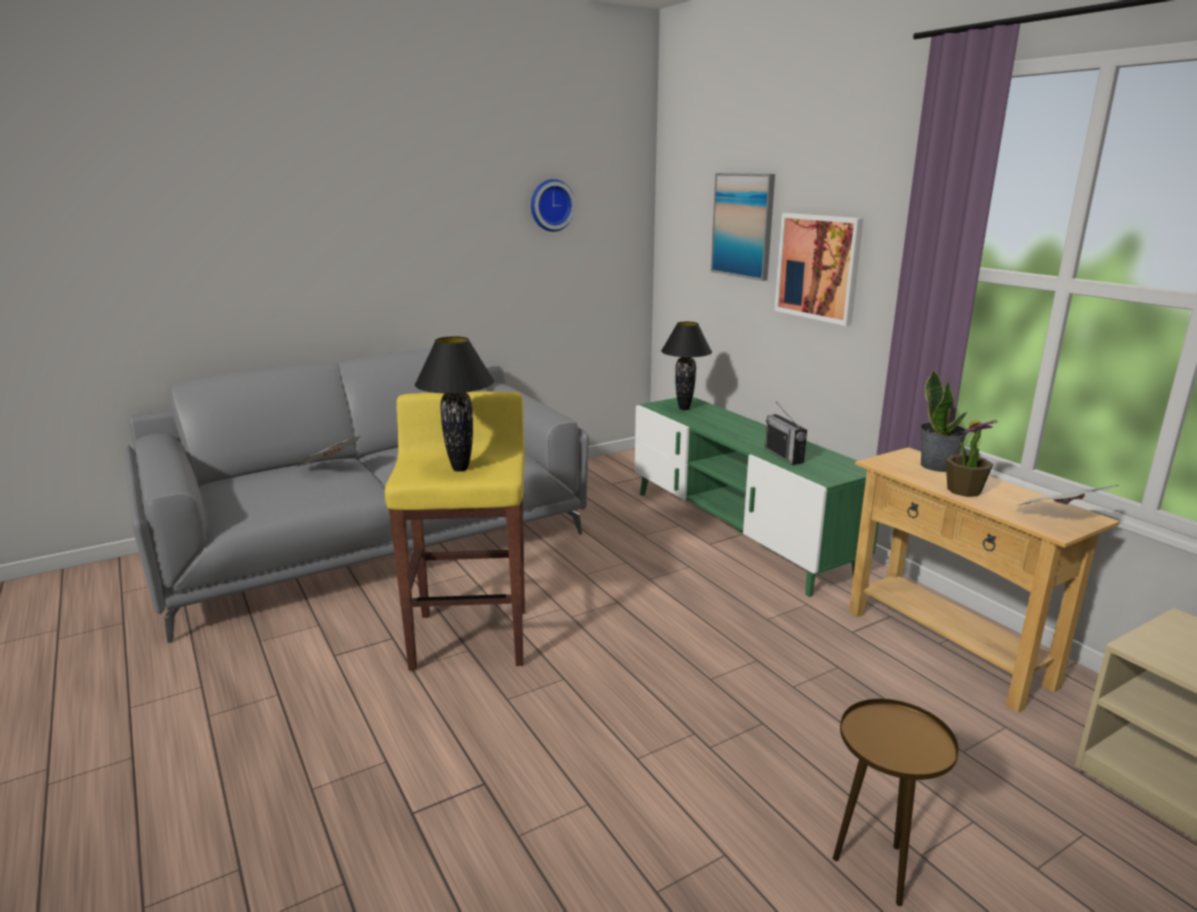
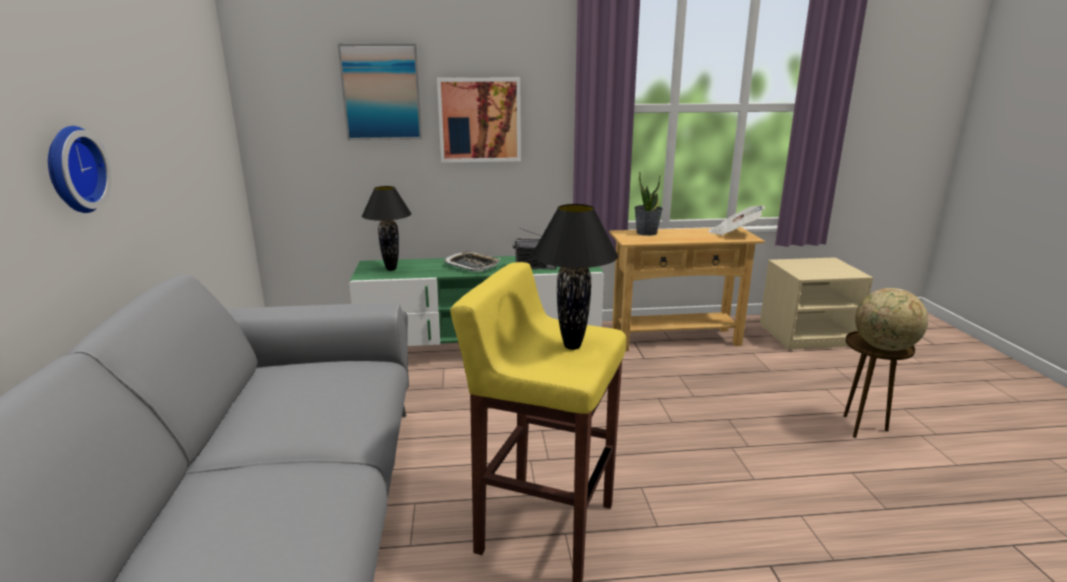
camera: 65 degrees left, 0 degrees up
(330, 468) = (234, 489): newspaper -> none
(551, 205) = (173, 80): wall clock -> wall clock (72, 170)
(742, 431) = (472, 265): none -> tray
(892, 743) = (884, 348): none -> globe
(964, 491) = (687, 237): potted plant -> none

